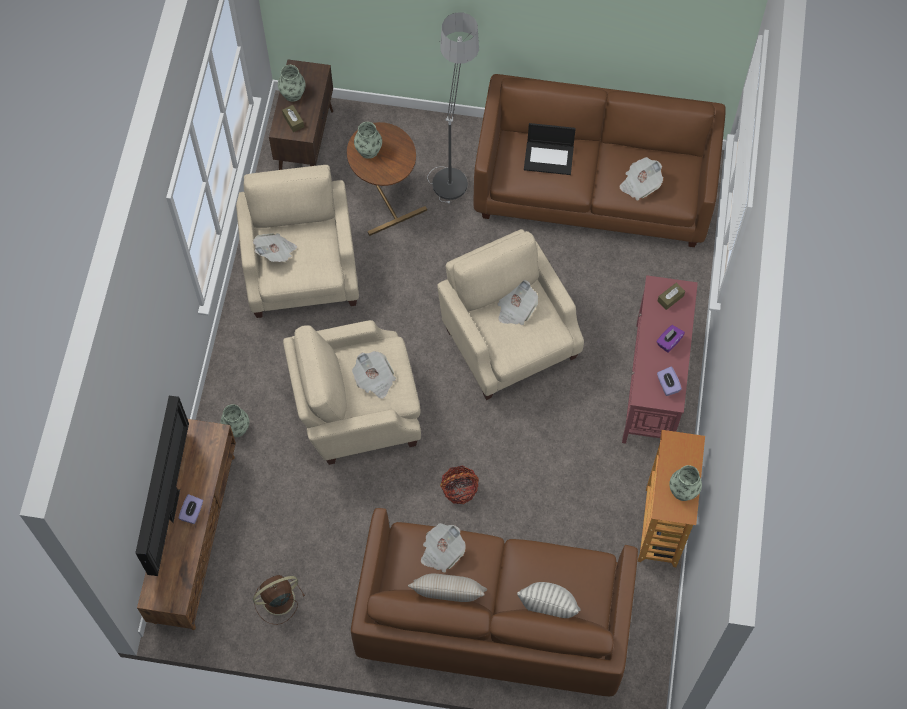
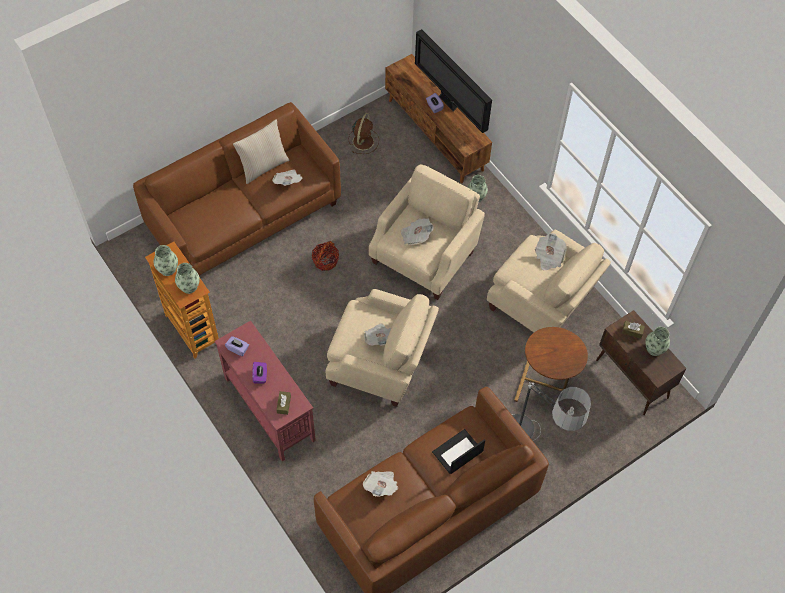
camera: 135 degrees right, 5 degrees down
(368, 150) = (565, 347): vase -> vase (189, 286)
(547, 608) = (205, 199): pillow -> none

